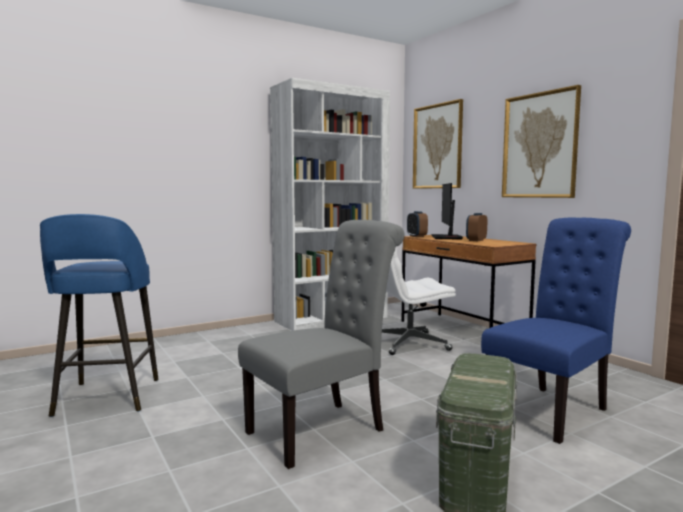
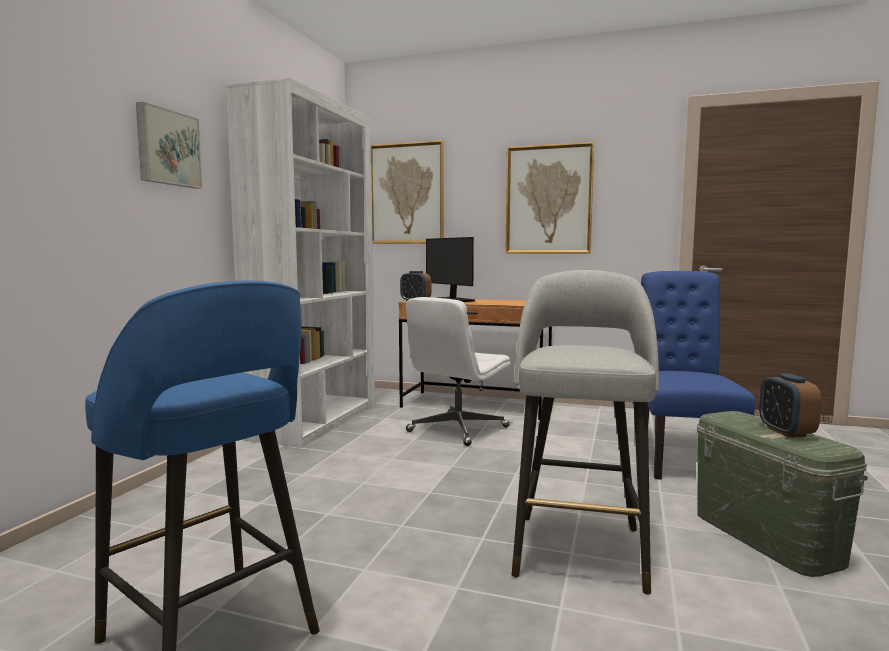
camera: 40 degrees left, 0 degrees up
(223, 134) = (167, 148): none -> picture
(323, 429) = (579, 548): grey chair -> grey stool
(476, 240) = (492, 301): alarm clock -> alarm clock (786, 432)

